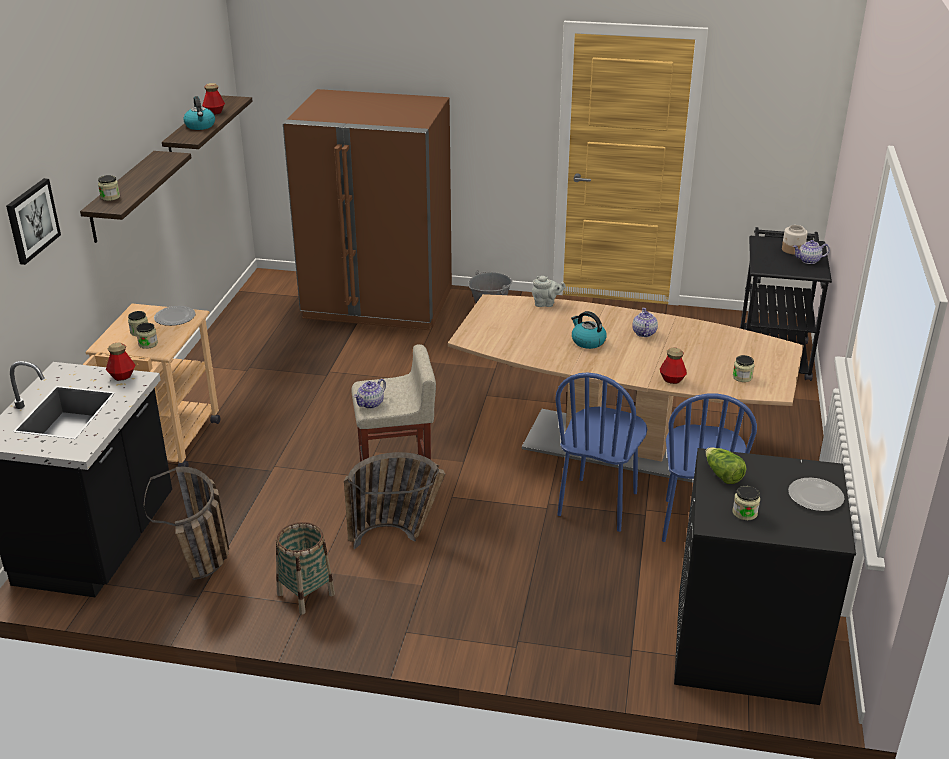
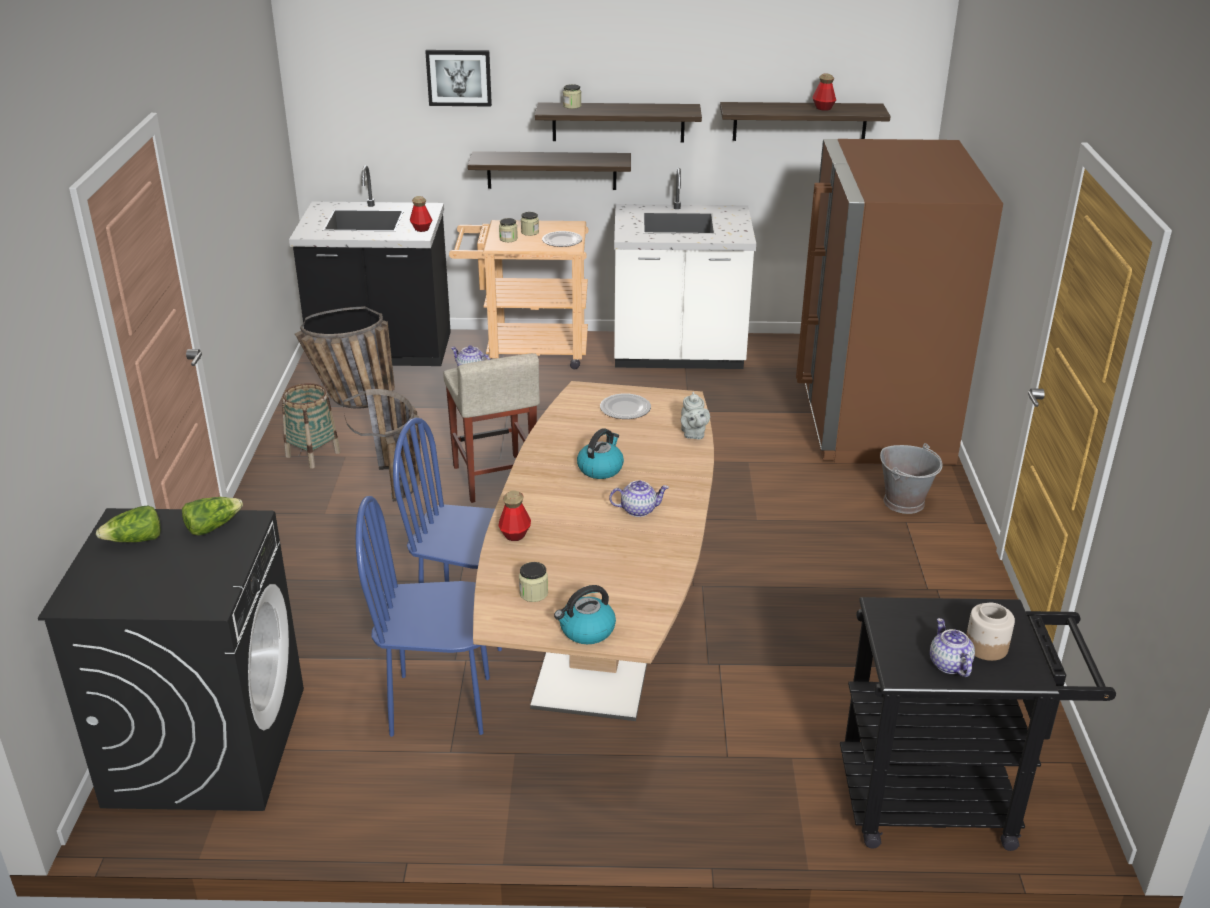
camera: 80 degrees right, 0 degrees up
(99, 272) = (551, 170): none -> shelf
(200, 126) = (776, 108): kettle -> kettle (586, 631)
(225, 368) = (678, 354): none -> white counter
(744, 513) = (135, 540): jar -> lettuce
(816, 496) = (156, 593): plate -> plate (626, 409)

